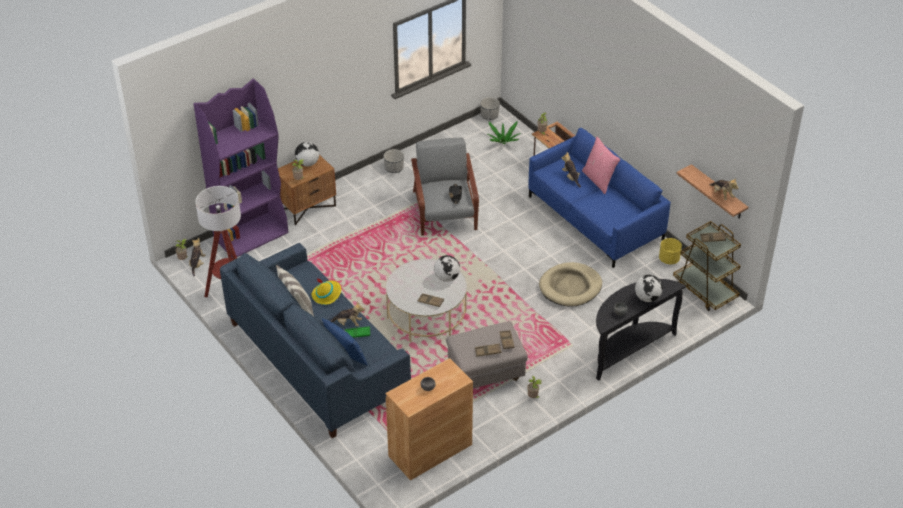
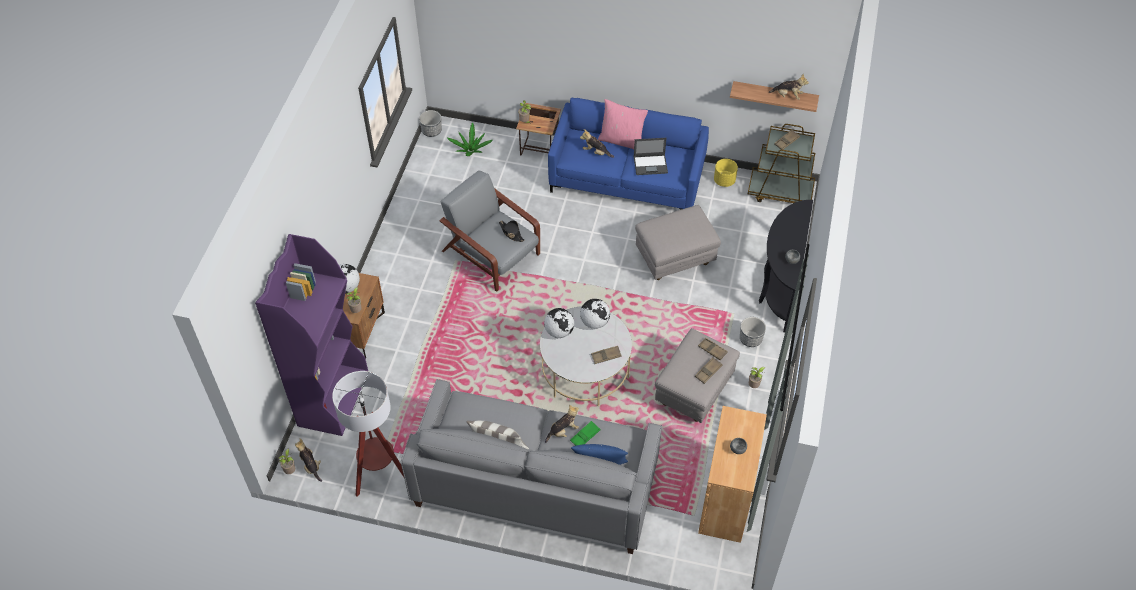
camera: 40 degrees left, 10 degrees up
(317, 360) = (535, 484): blue sofa -> grey sofa
(326, 294) = (513, 415): yellow hat -> none
(394, 168) = (399, 238): planter -> planter (750, 339)
(570, 287) = (675, 258): beige dog bed -> grey ottoman
(602, 206) = (651, 164): none -> laptop
(647, 298) = (797, 231): globe -> globe (559, 331)

